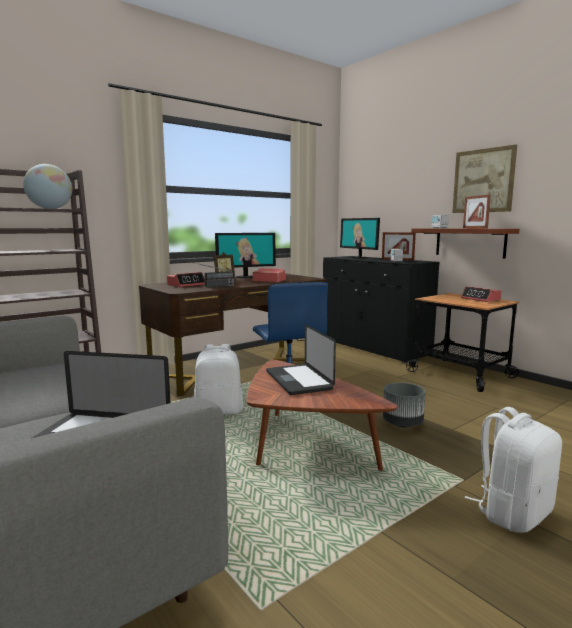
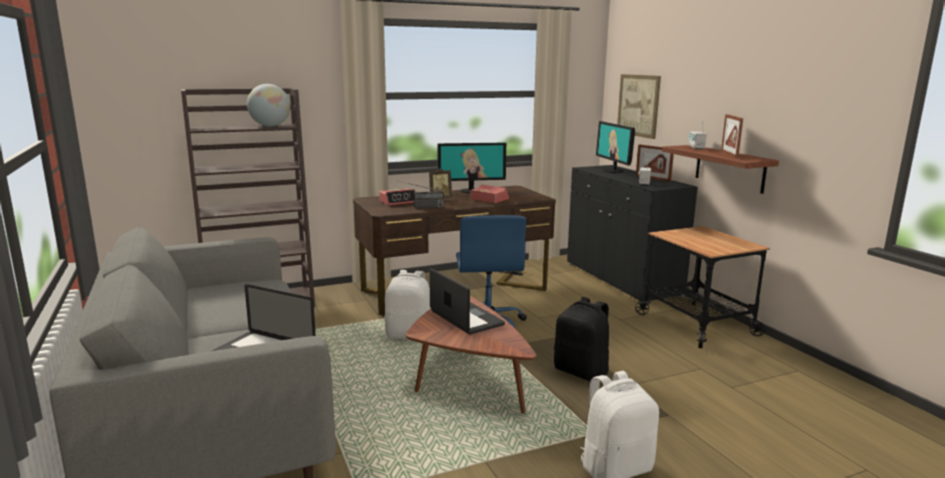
camera: 15 degrees right, 5 degrees up
(298, 380) = (466, 318): laptop -> laptop turned 150 degrees clockwise
(403, 423) = (582, 372): grey planter -> black backpack
(481, 299) = (725, 240): alarm clock -> none
(483, 181) = (747, 96): picture -> picture (638, 105)

